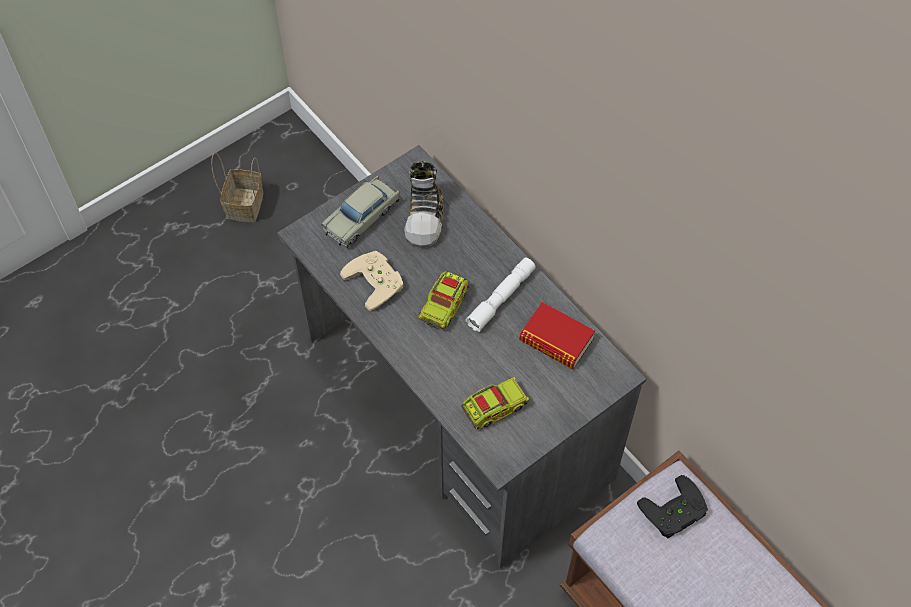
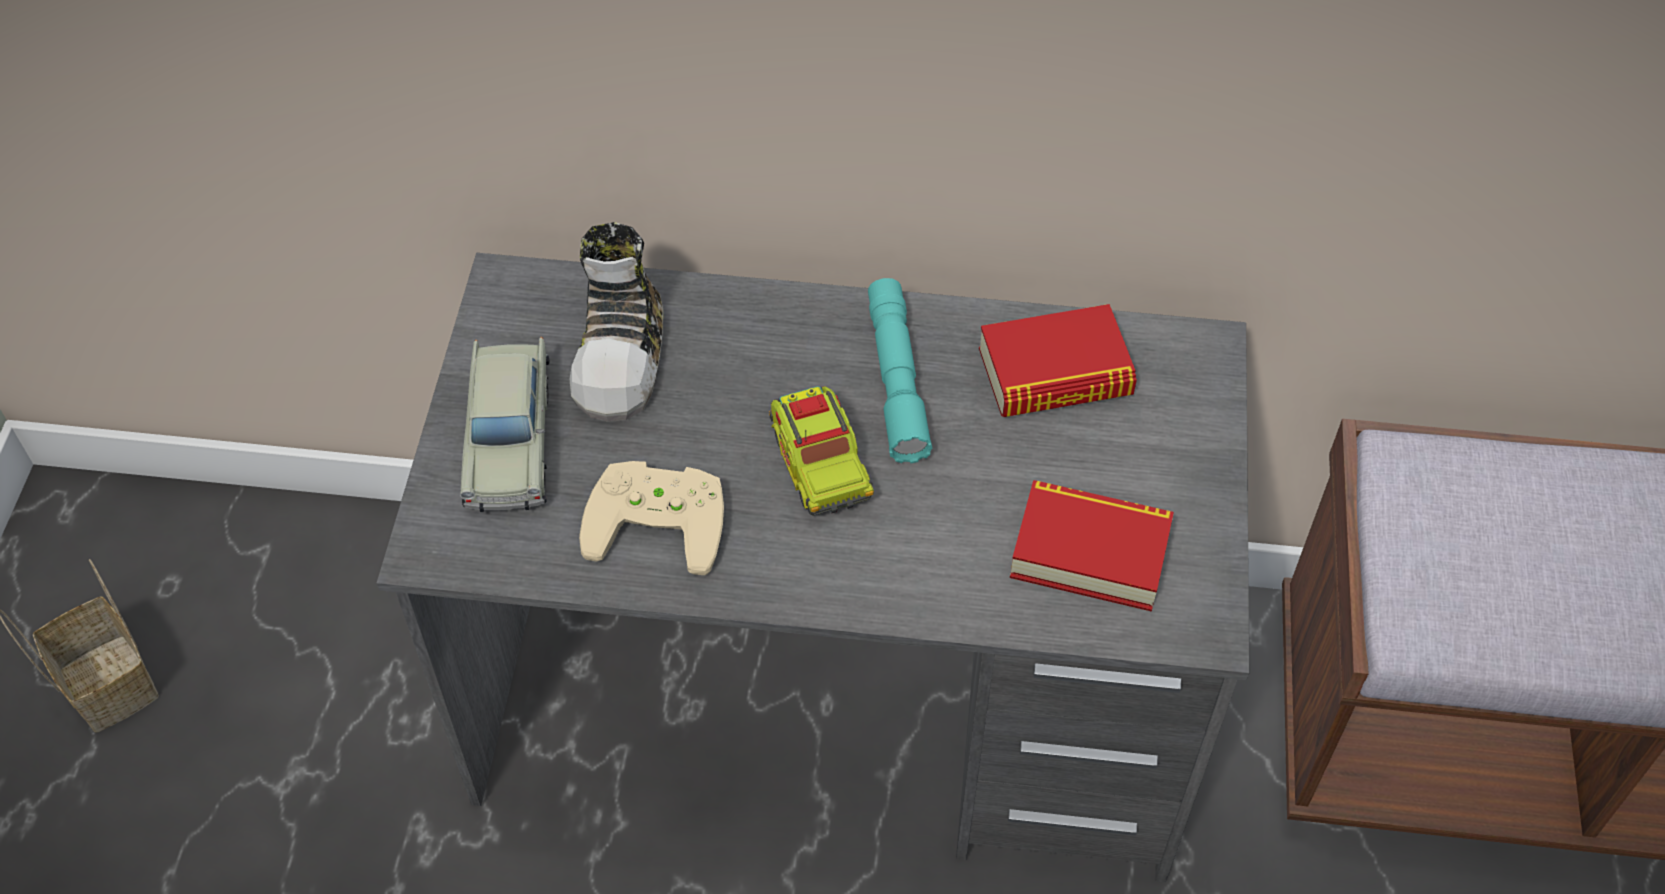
camera: 45 degrees left, 5 degrees down
(425, 217) = (622, 353): shoe -> shoe turned 45 degrees clockwise
(494, 408) = (1090, 553): toy truck -> book
(501, 298) = (896, 380): white flashlight -> turquoise flashlight
(675, 513) = (1458, 504): black game controller -> none

